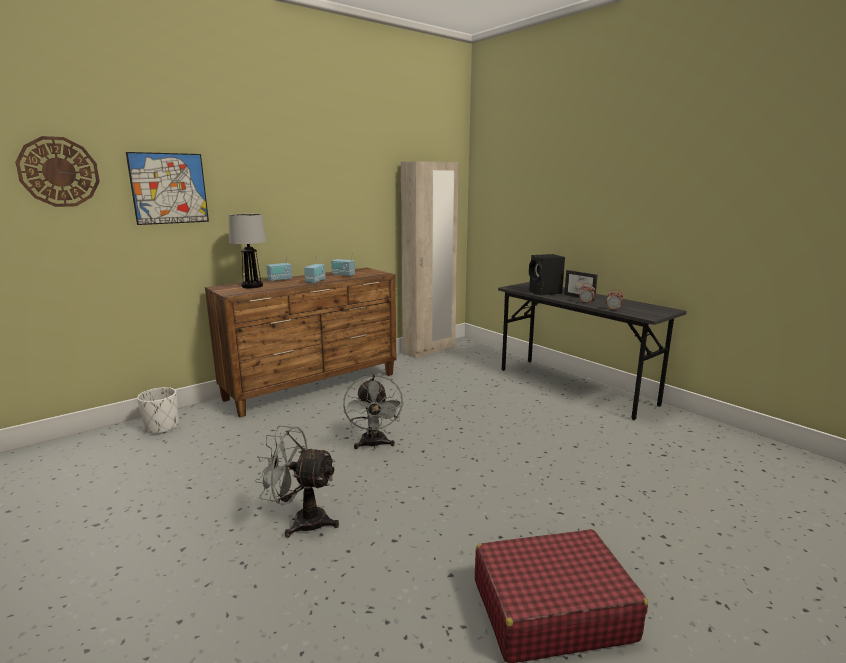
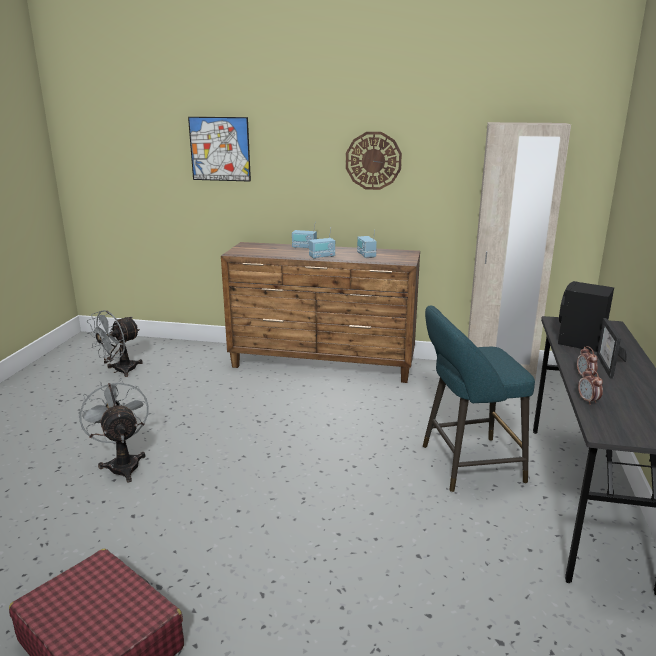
camera: 50 degrees right, 5 degrees up
(59, 172) = (144, 133): wall clock -> wall clock (373, 161)
(162, 427) = (184, 353): white planter -> none
(251, 286) = (266, 249): table lamp -> none
(374, 445) = (262, 439): grey fan -> grey fan (120, 371)
(507, 398) = (466, 464): none -> turquoise stool

